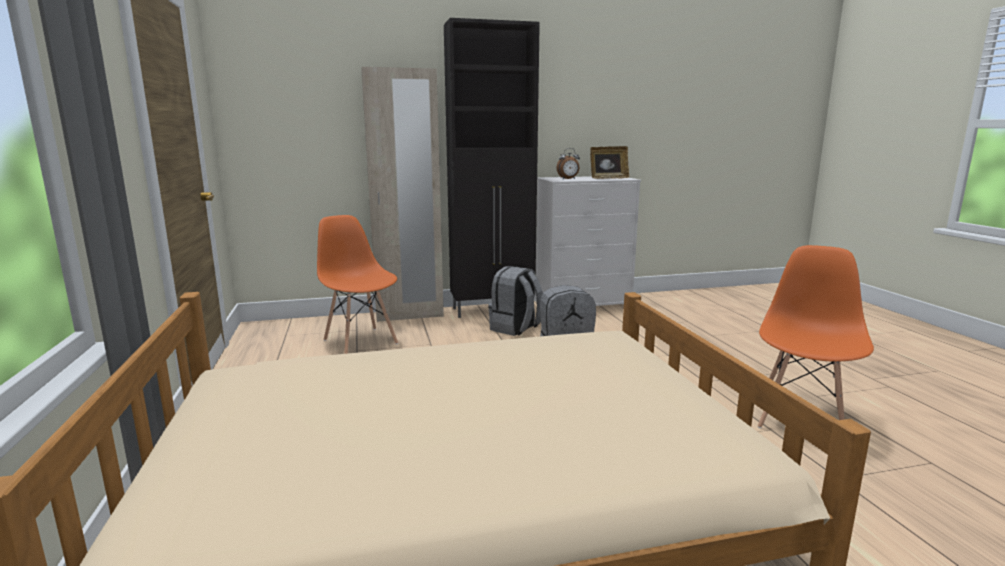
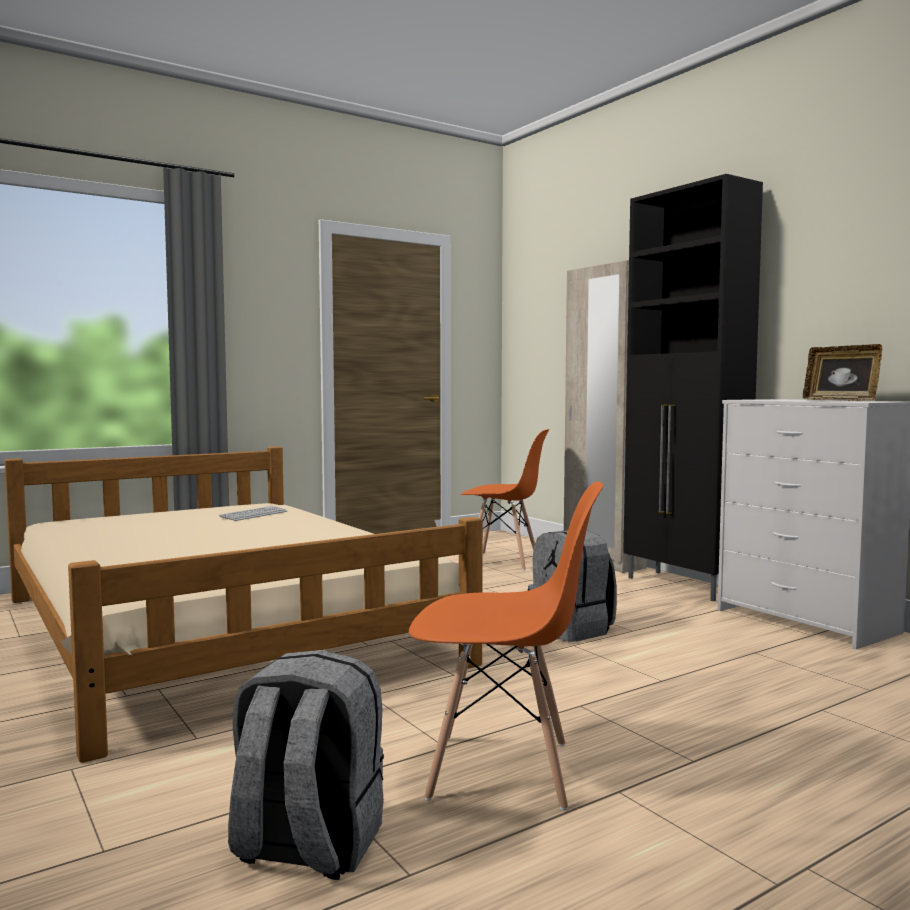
camera: 70 degrees right, 10 degrees down
(333, 379) = (254, 515): none -> keyboard
(361, 341) = (503, 561): orange chair -> orange chair turned 75 degrees clockwise
(516, 328) = (633, 601): grey backpack -> grey backpack (306, 847)
(568, 179) = (772, 399): alarm clock -> none

